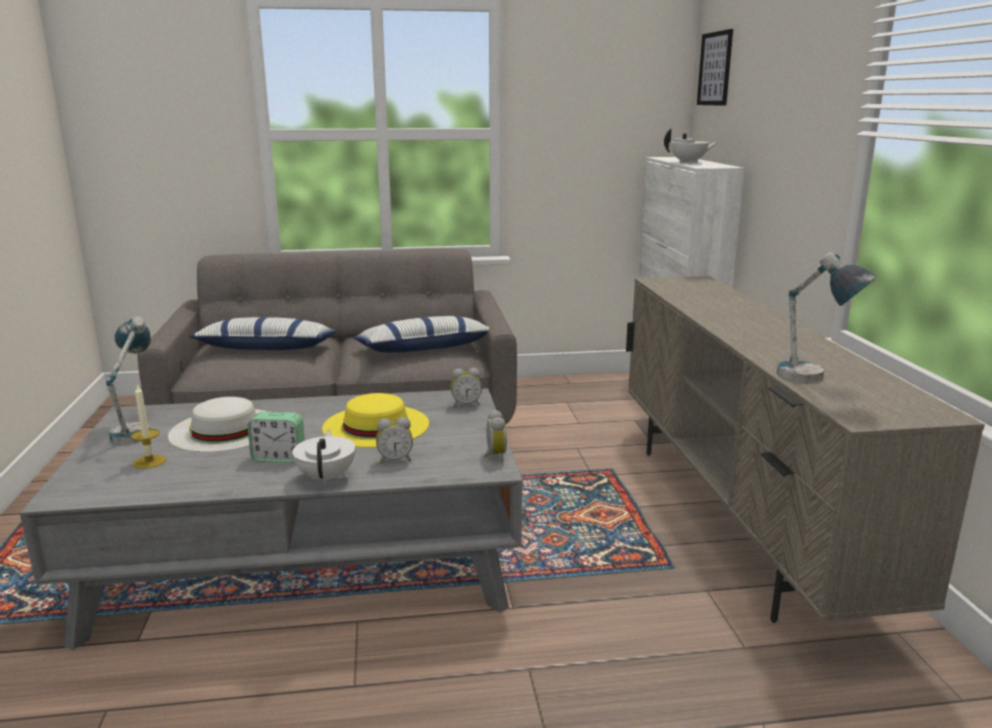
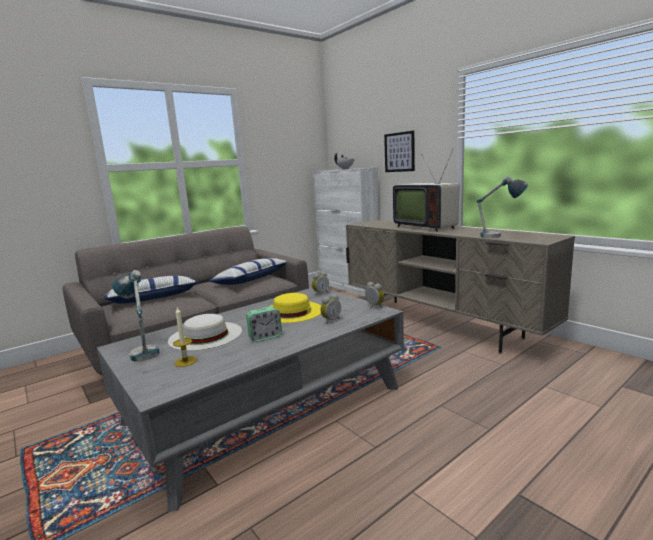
camera: 30 degrees left, 5 degrees down
(327, 477) = (310, 336): white teapot -> none
(715, 69) = (344, 125): picture -> picture (399, 152)
(749, 318) = (426, 227): none -> television

